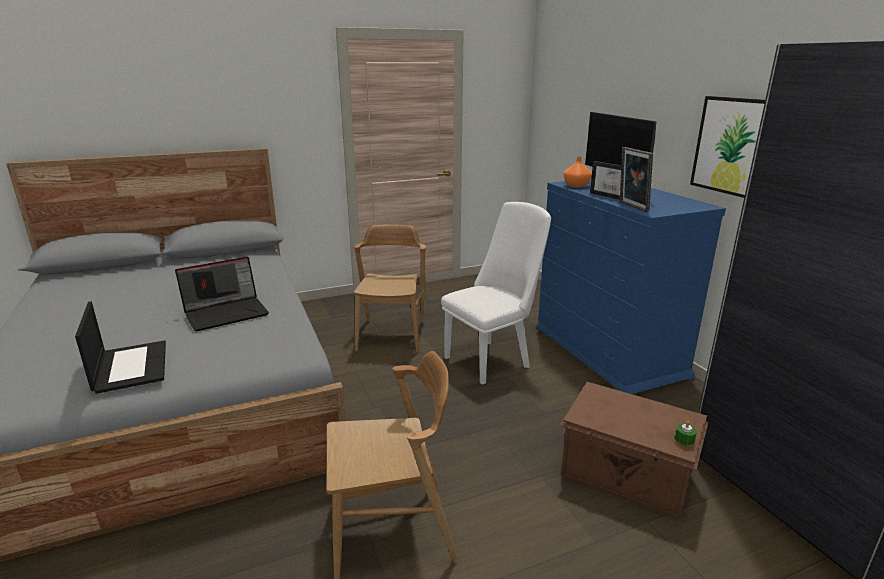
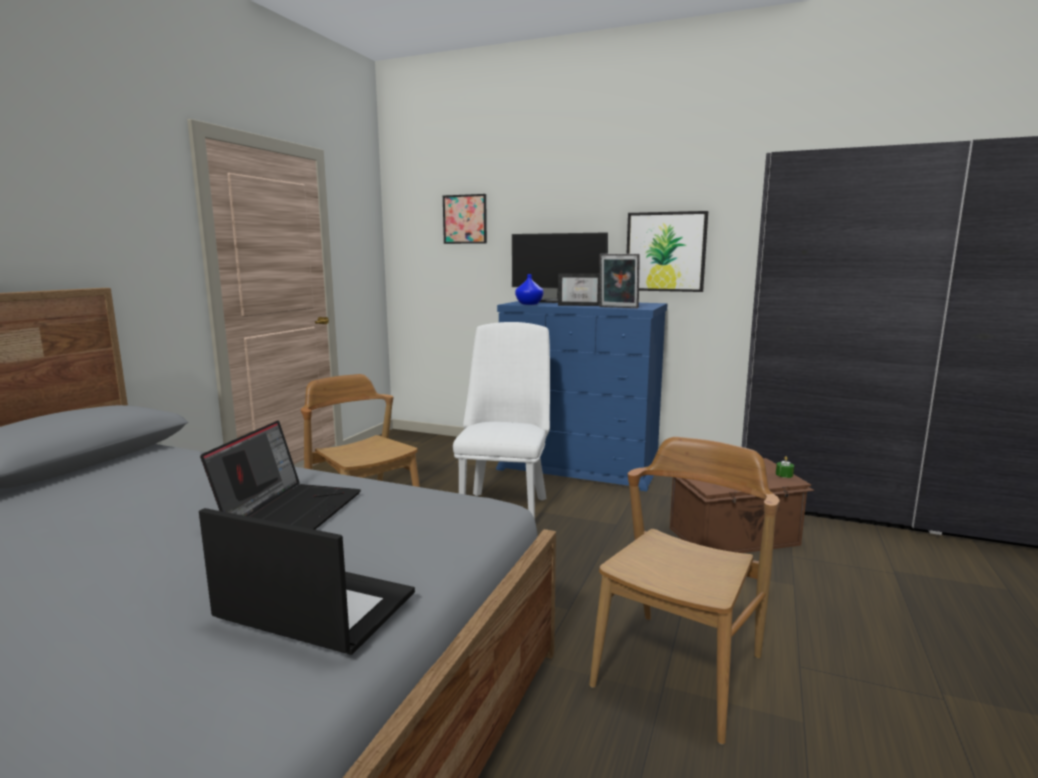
camera: 45 degrees left, 10 degrees down
(576, 186) = (528, 304): orange vase -> blue vase
(580, 89) = (465, 219): none -> picture

